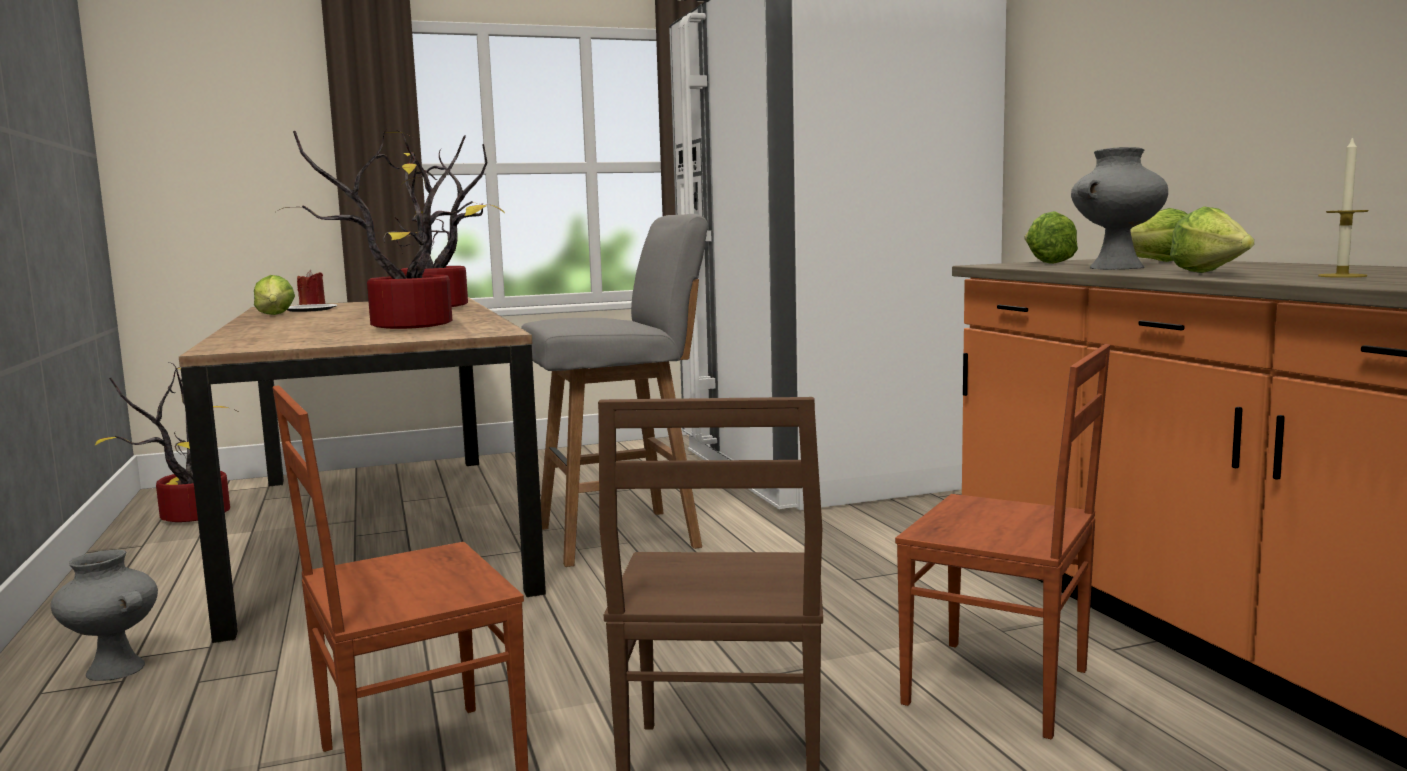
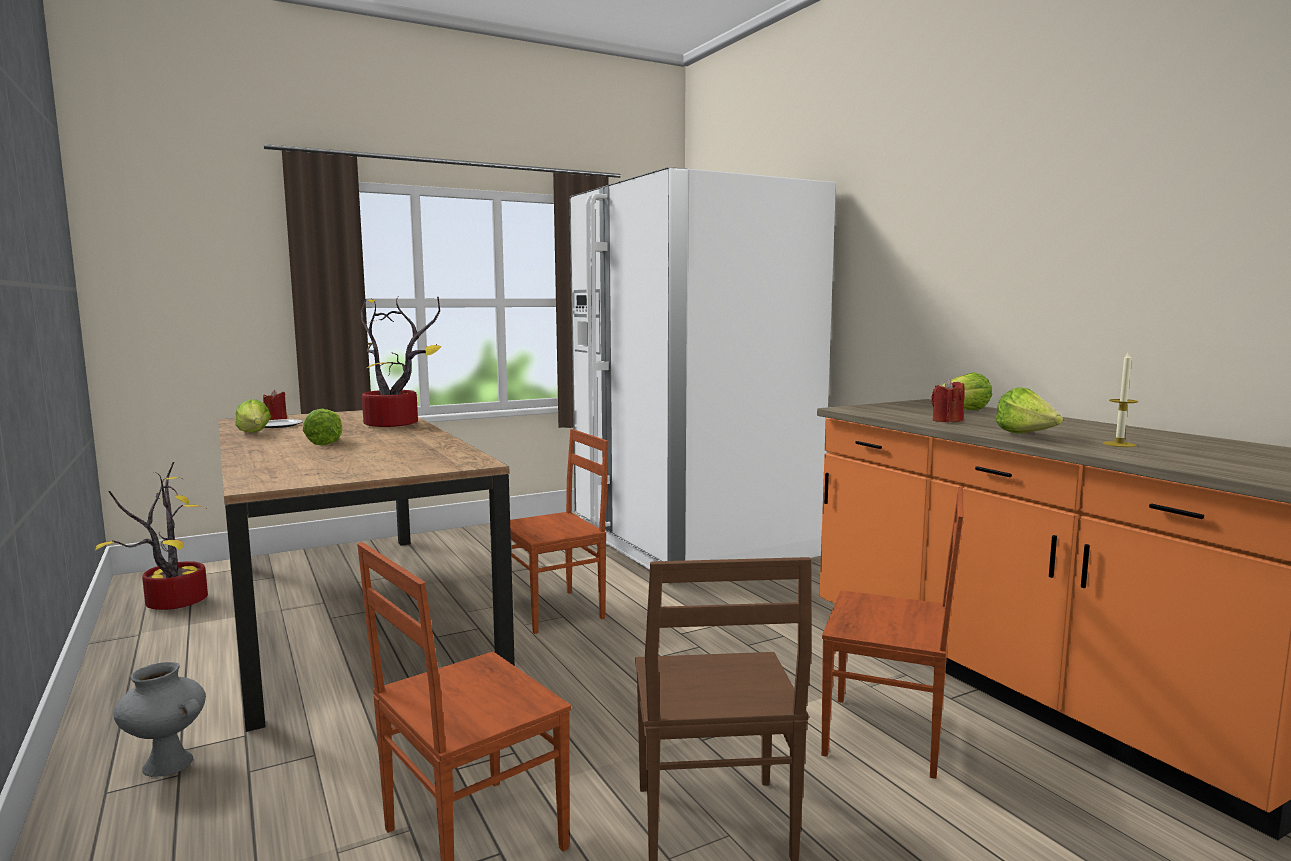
camera: 10 degrees left, 0 degrees up
(414, 326) = (398, 453): potted plant -> none
(622, 537) = (556, 611): grey stool -> brown chair
(1045, 263) = (884, 407): lettuce -> lettuce (326, 442)
(1116, 268) = (947, 421): grey vase -> red candle

